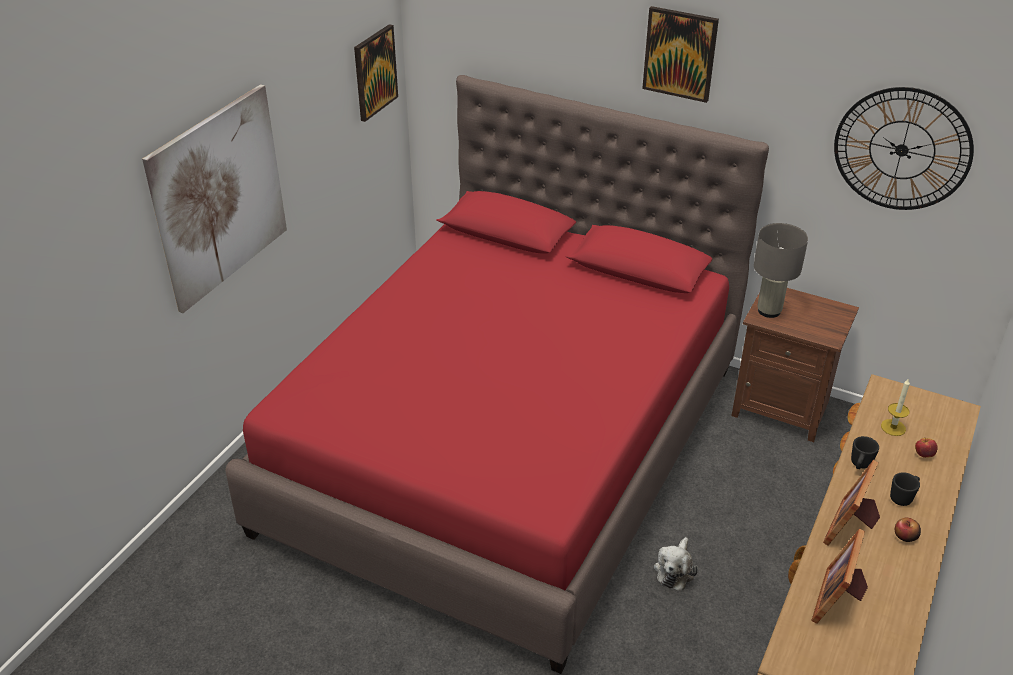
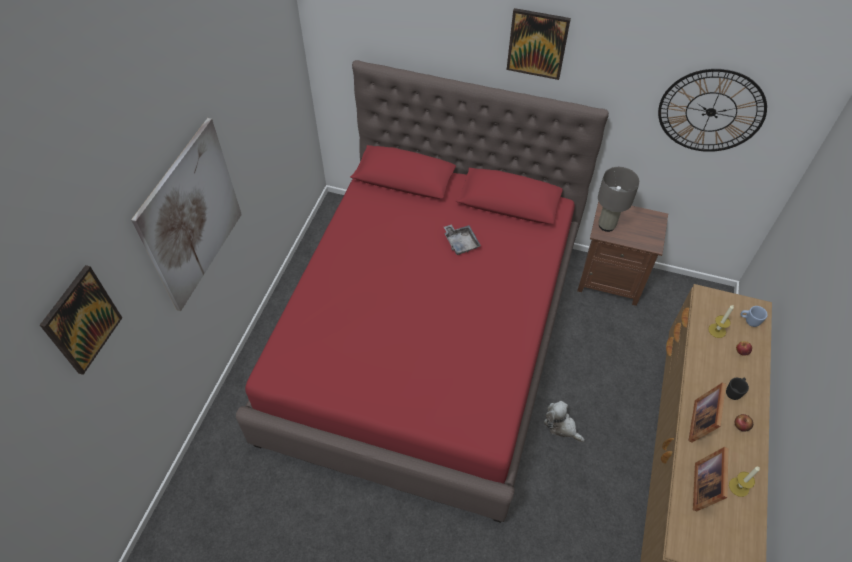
camera: 10 degrees left, 15 degrees up
(375, 72) = (285, 66): picture -> picture (81, 320)
(563, 303) = (461, 242): none -> grey tray
(675, 570) = (561, 426): plush toy -> plush toy turned 120 degrees clockwise
(860, 465) = (700, 368): black mug -> none
(886, 604) = (739, 487): none -> candle
(942, 422) = (749, 321): none -> blue mug

